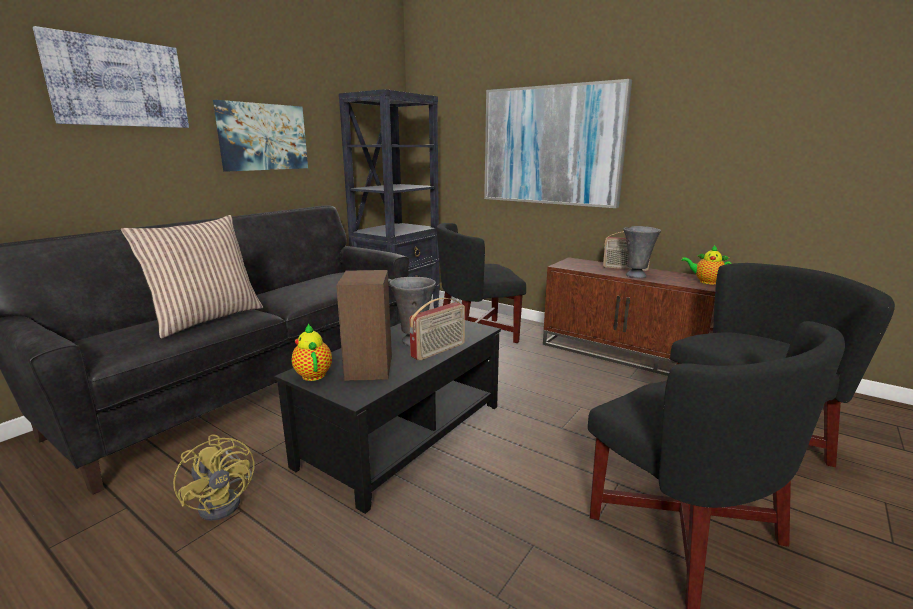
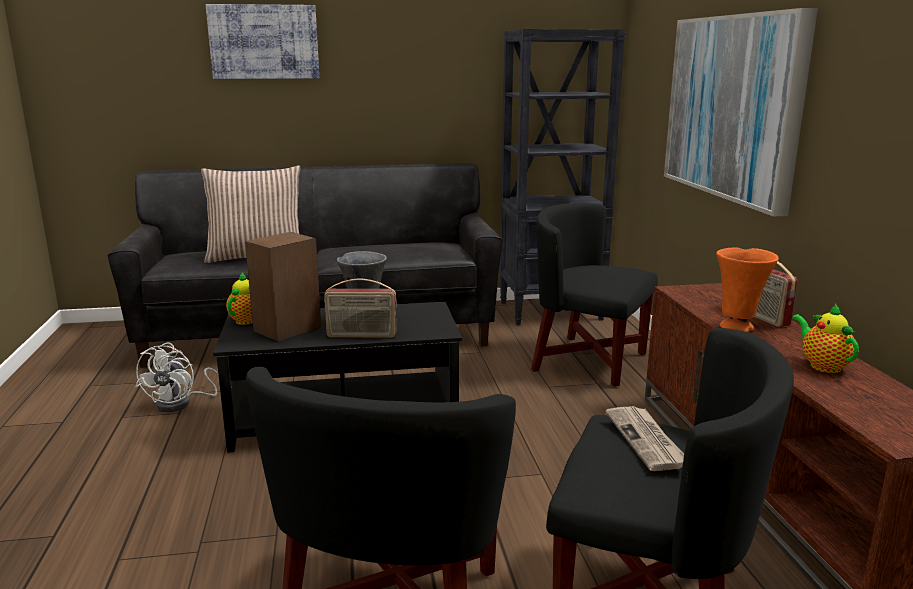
camera: 45 degrees right, 0 degrees up
(226, 501) = (181, 403): yellow fan -> white fan
(263, 137) = (400, 85): picture -> none
(636, 275) = (738, 328): grey vase -> orange vase
(741, 341) = (646, 440): none -> newspaper

